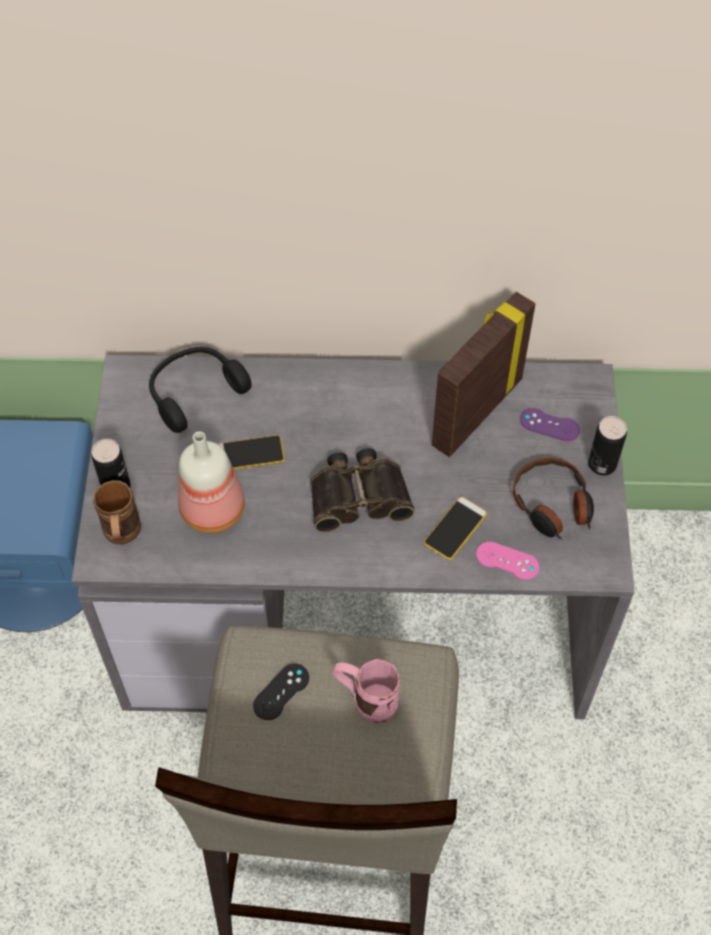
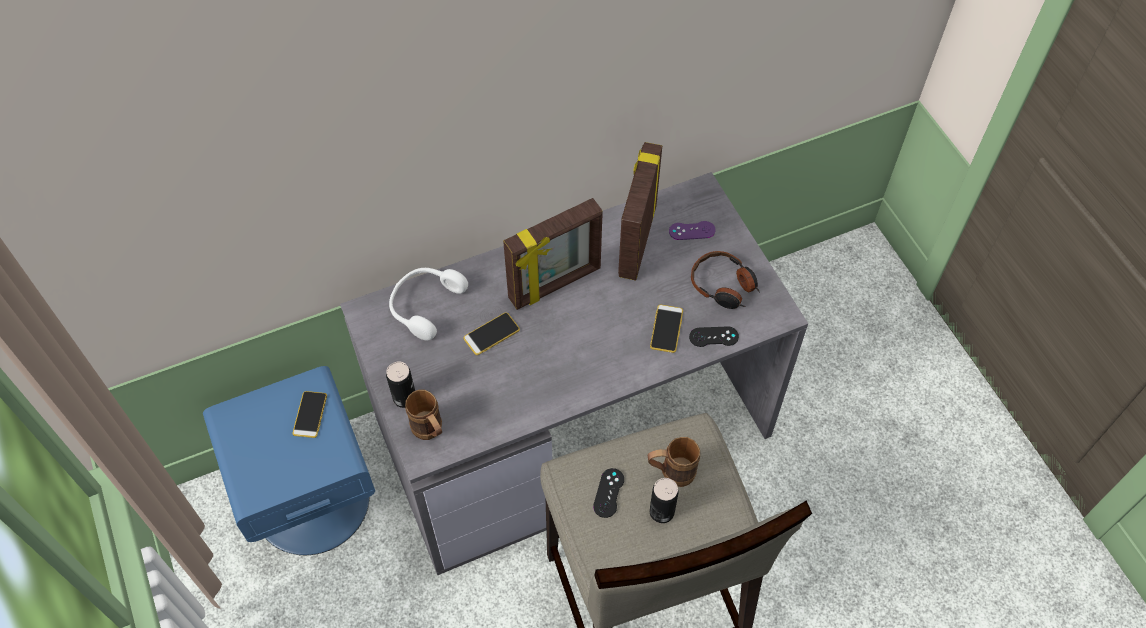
camera: 25 degrees left, 0 degrees up
(40, 469) = (310, 414): none -> phone
(194, 392) = (425, 305): black headphones -> white headphones
(214, 508) = (487, 384): bottle -> none
(353, 426) = (555, 285): none -> picture frame
(359, 495) = (586, 332): binoculars -> none
(366, 700) = (670, 473): pink mug -> brown mug
(507, 561) = (713, 337): pink game controller -> black game controller
(602, 464) = (741, 244): can -> can (661, 512)

